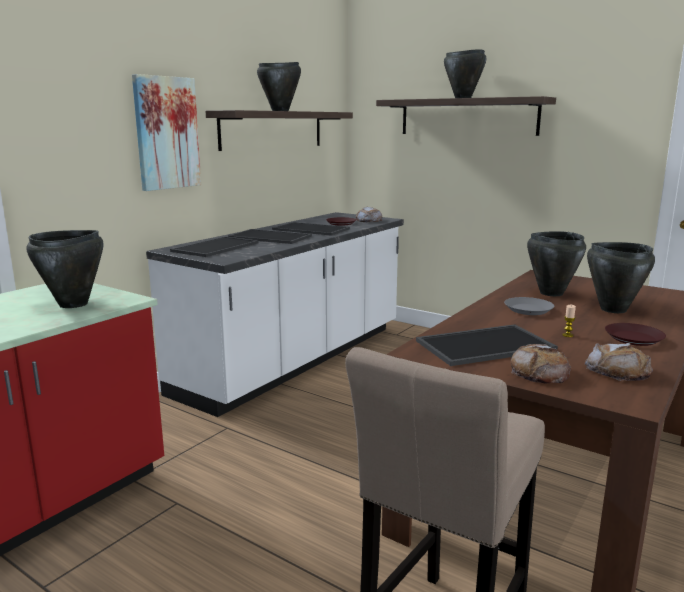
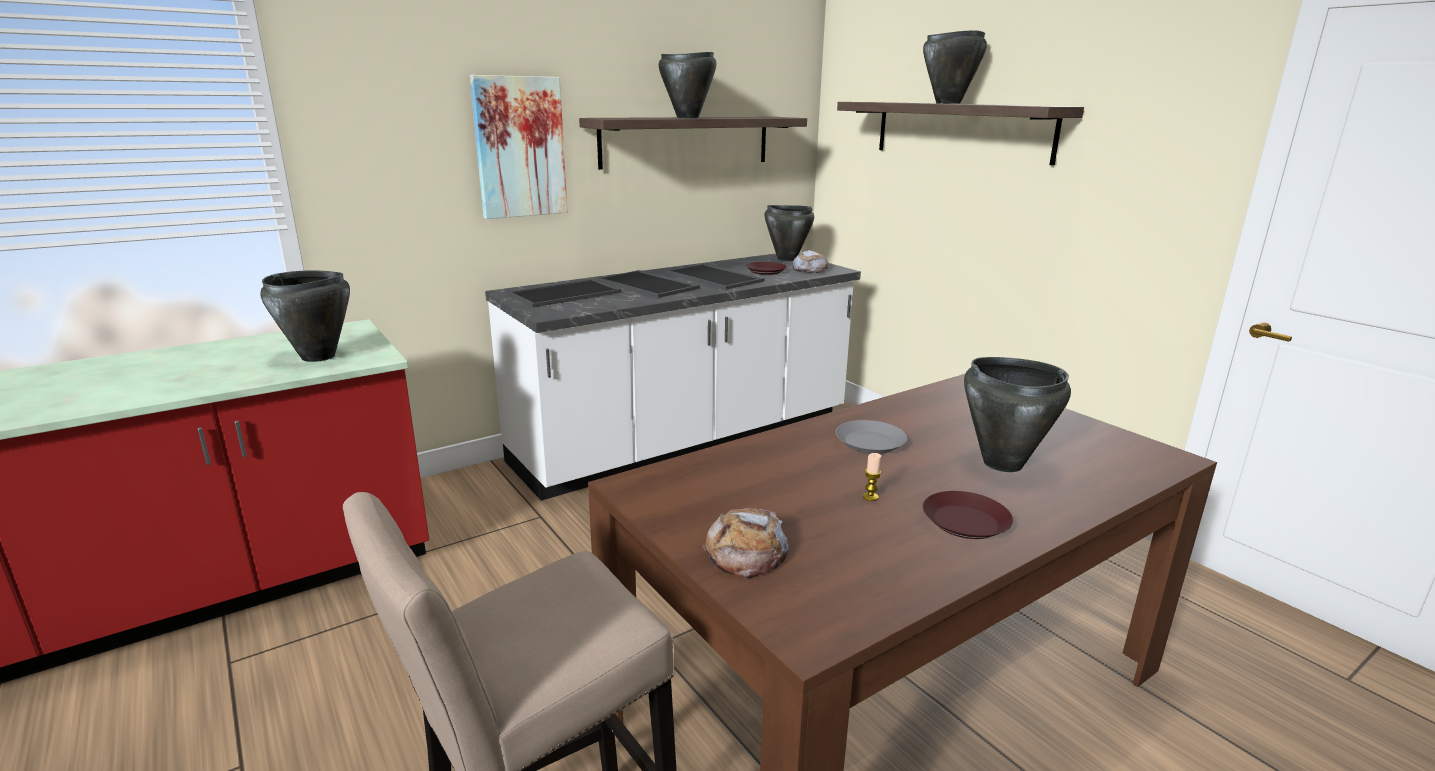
camera: 20 degrees right, 5 degrees up
(485, 346) = (728, 493): tray -> none
(550, 293) = (942, 419): black cooking pot -> black cooking pot (786, 259)
(618, 370) = (864, 574): bread -> none

